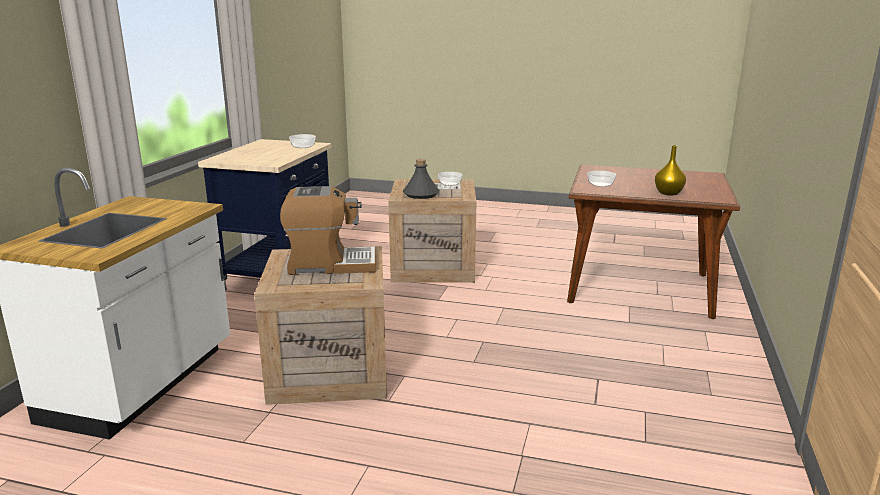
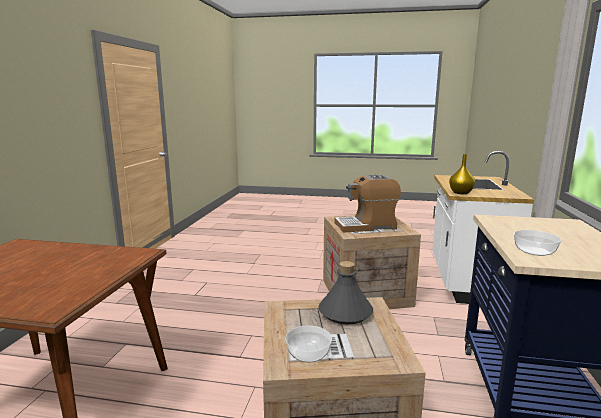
camera: 175 degrees right, 5 degrees down
(600, 184) = (109, 262): bowl -> none
(669, 193) = (54, 250): yellow vase -> yellow vase (460, 193)

